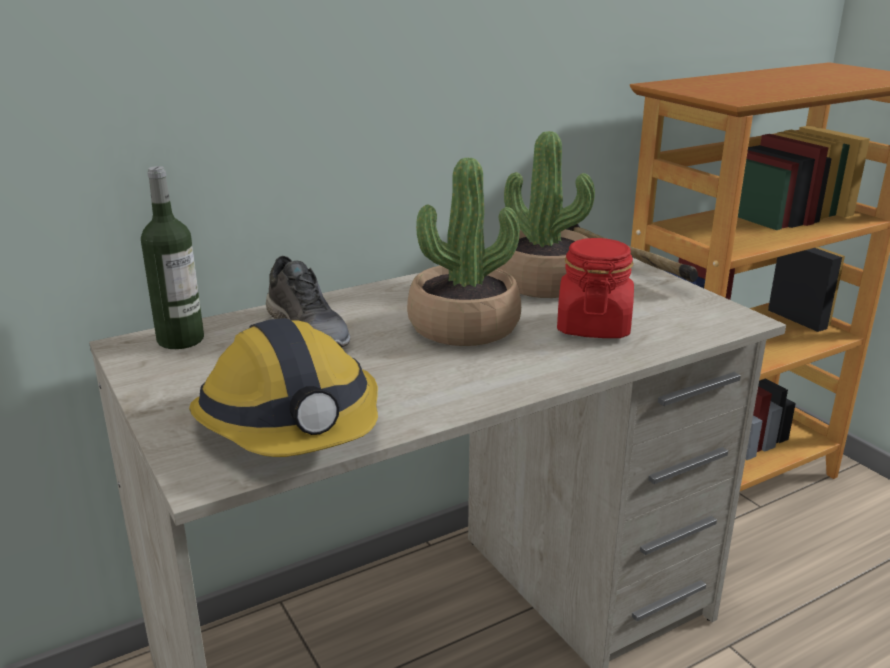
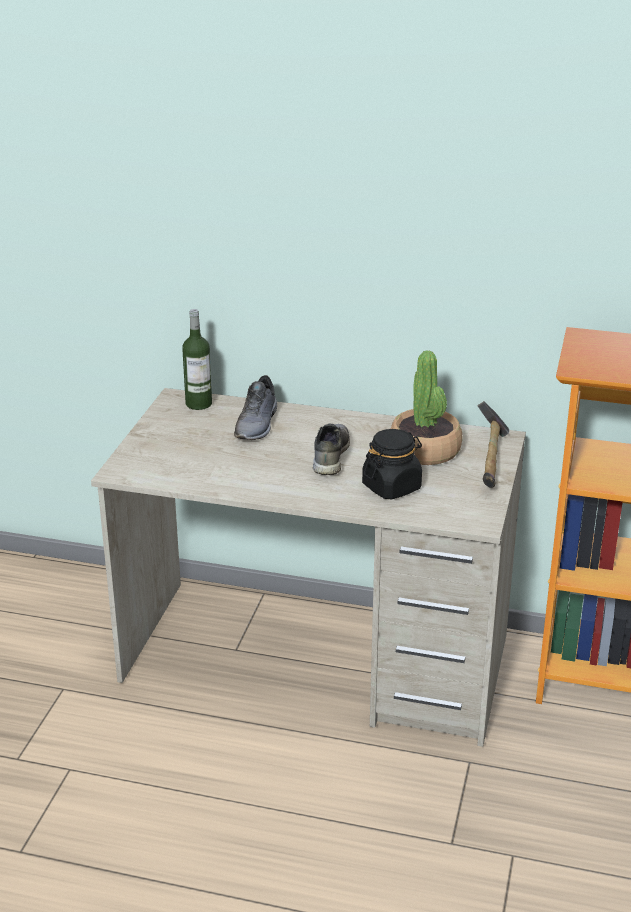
camera: 45 degrees right, 5 degrees up
(291, 425) = (176, 467): hard hat -> none
(463, 327) = (329, 456): potted plant -> grey shoe
(593, 326) = (392, 487): red jar -> black jar

